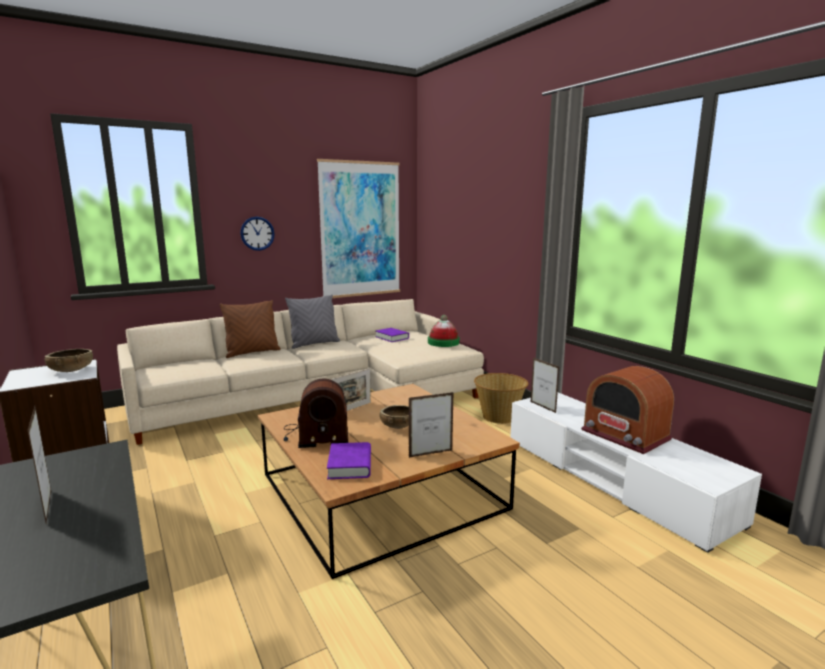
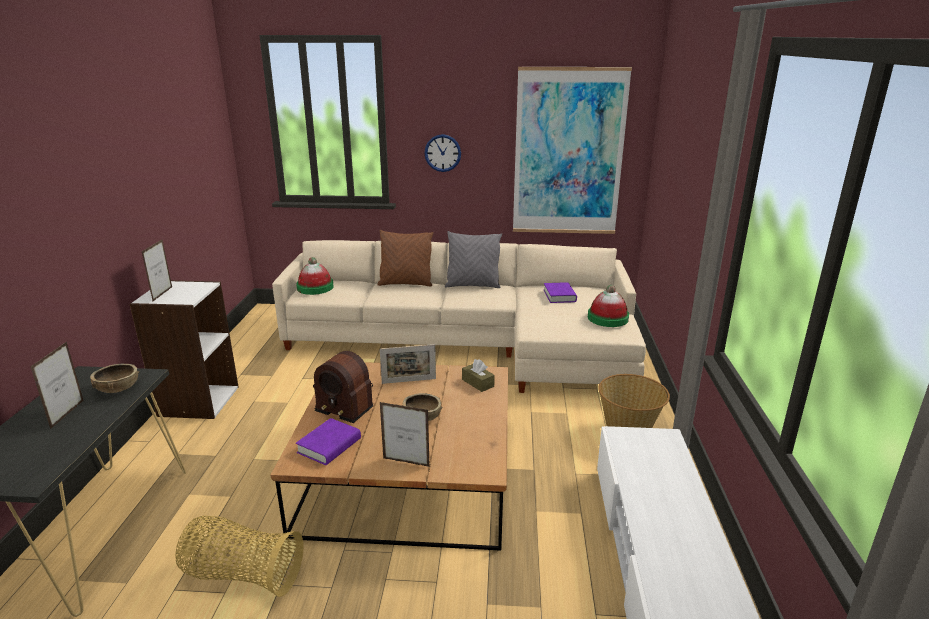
camera: 35 degrees right, 10 degrees up
(71, 370) = (190, 291): brown bowl -> brown bowl (117, 389)
(161, 370) = (315, 287): none -> hat
(326, 625) = (242, 575): none -> basket
(407, 396) = (478, 383): none -> brown tissue box
(543, 407) = (627, 446): picture frame -> picture frame (162, 294)
(625, 435) = (673, 526): radio -> none

